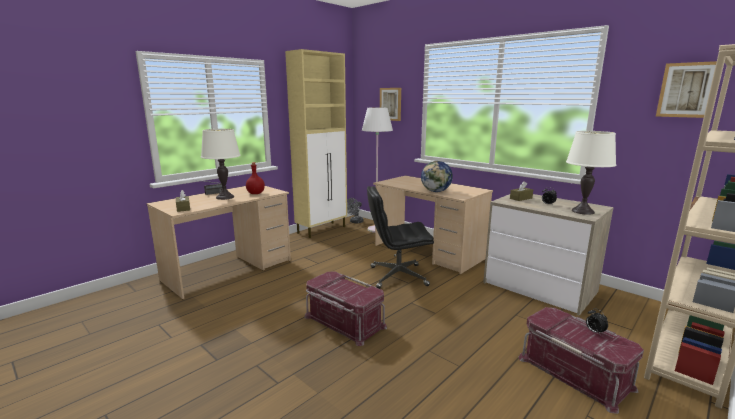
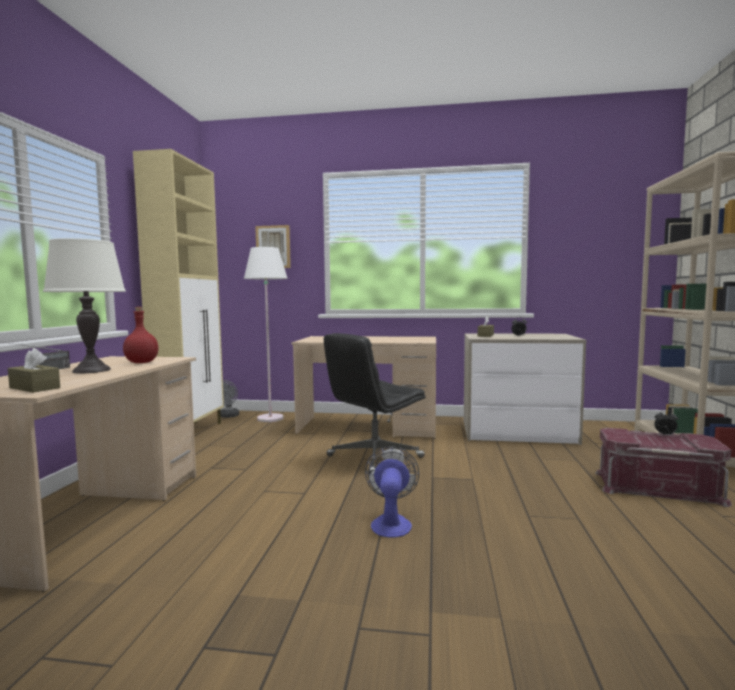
camera: 35 degrees left, 10 degrees down
(343, 322) = (391, 522): red storage box -> fan
(436, 191) = (387, 341): globe -> none
(582, 211) = (557, 336): white table lamp -> none
(687, 90) = (601, 221): picture -> none

